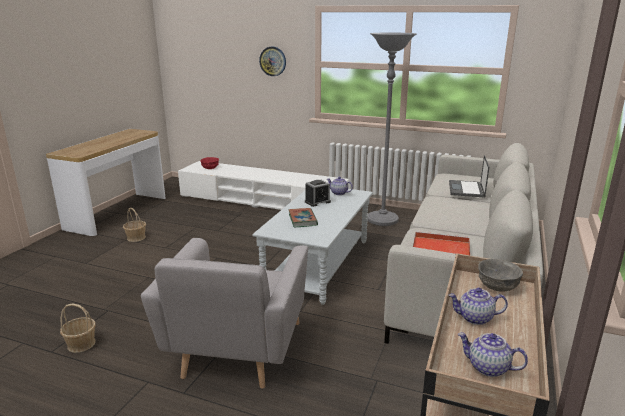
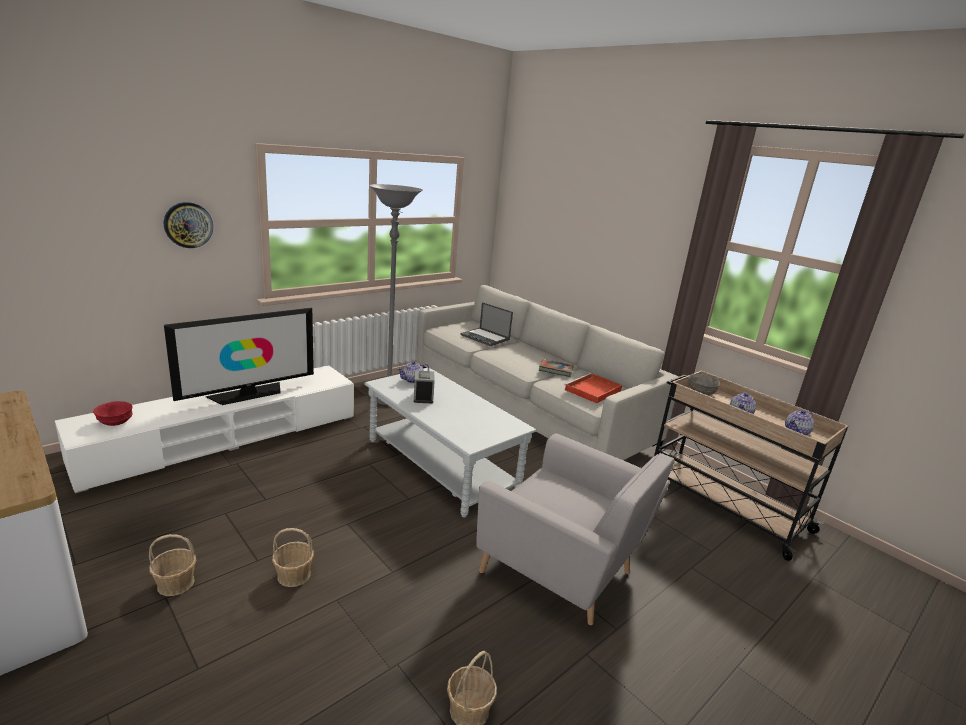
camera: 65 degrees left, 0 degrees up
(160, 260) = (294, 575): none -> basket
(276, 176) = (248, 394): none -> television
(302, 220) = (462, 419): book -> book (555, 370)

